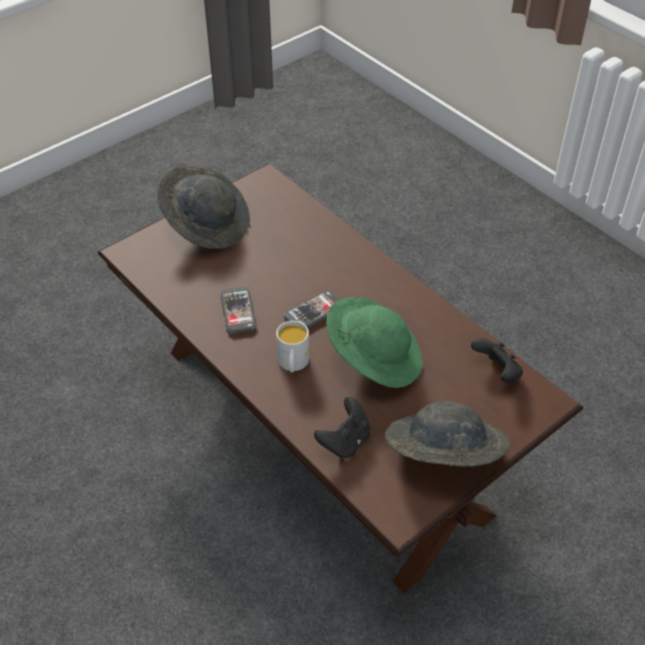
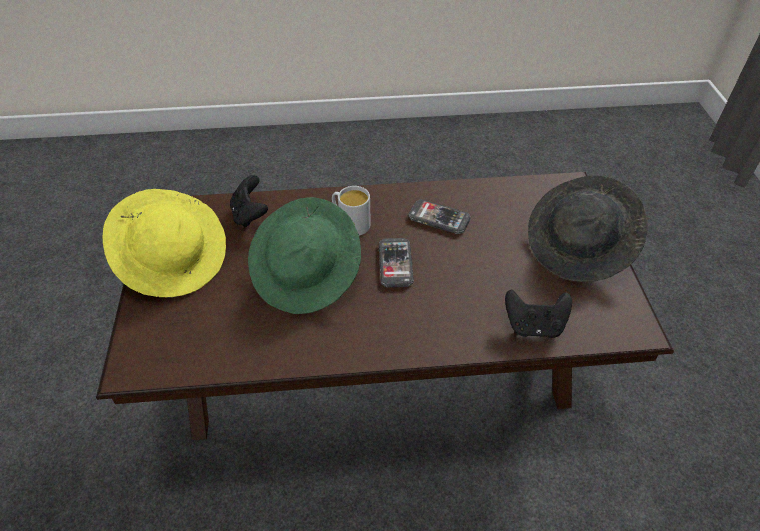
camera: 125 degrees right, 0 degrees up
(443, 456) = (174, 260): grey hat -> yellow hat
(497, 372) = (199, 352): black game controller -> black game controller (534, 326)

